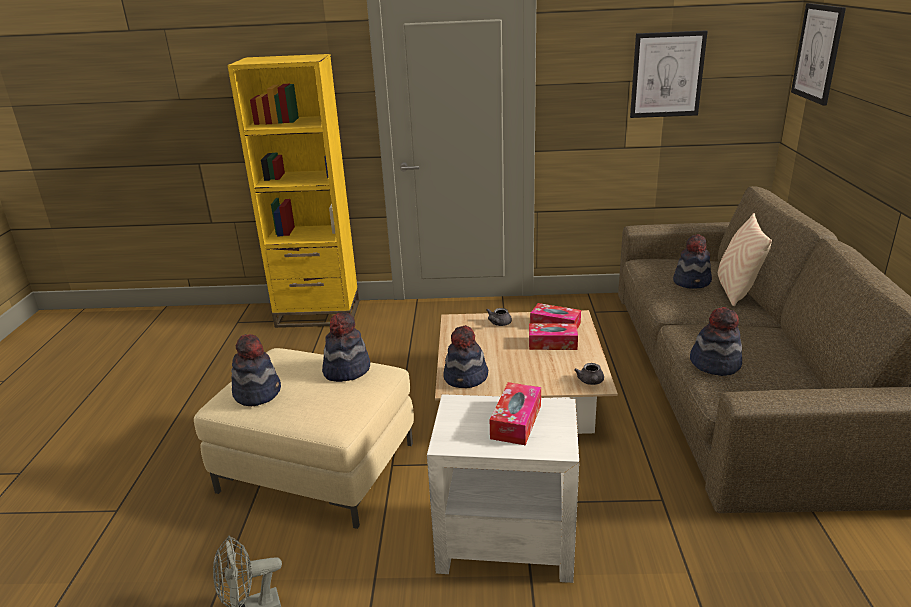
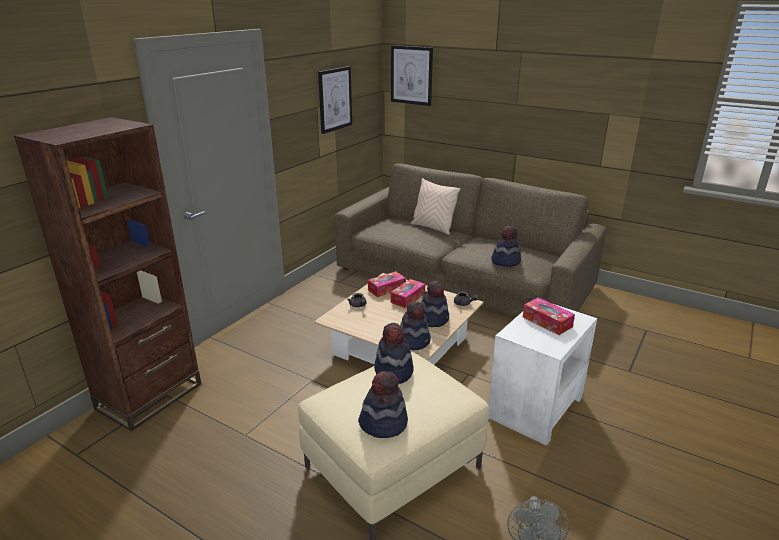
camera: 60 degrees left, 0 degrees up
(318, 314) = (149, 396): yellow bookcase -> brown bookcase
(692, 282) = (414, 231): hat -> hat (433, 319)

